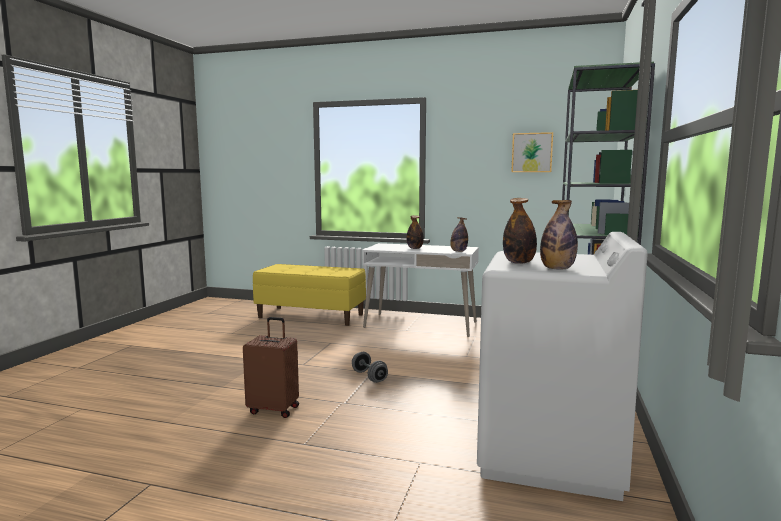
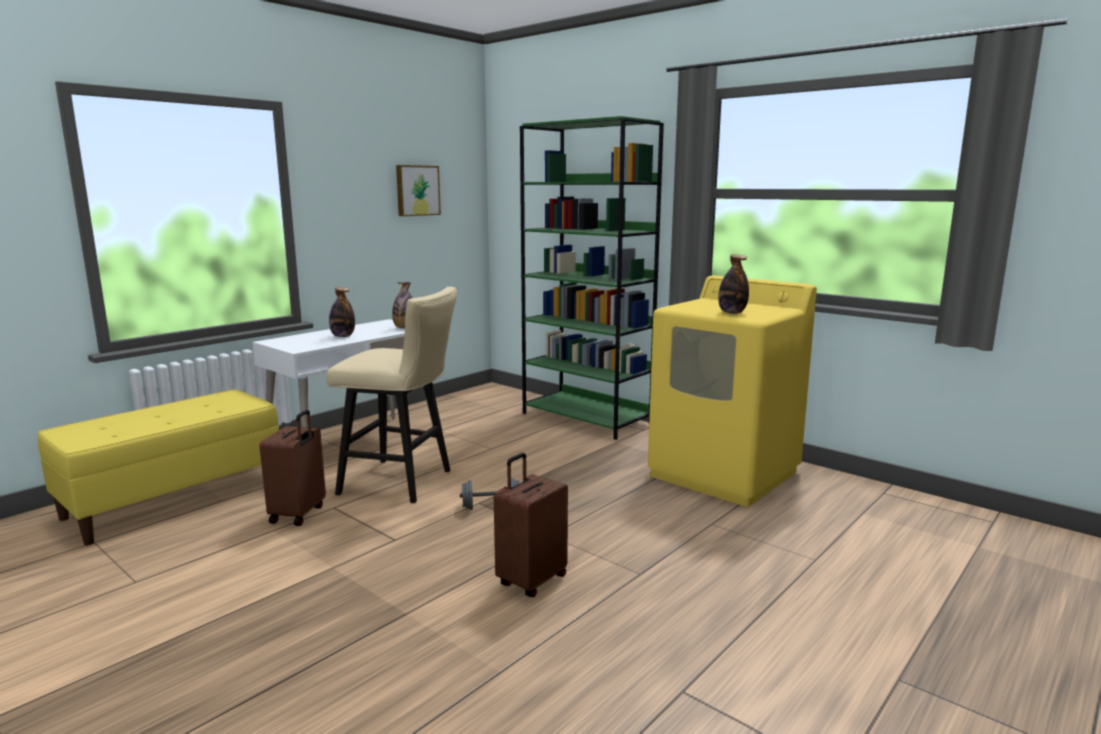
camera: 65 degrees left, 5 degrees up
(316, 339) = (299, 514): none -> brown suitcase
(379, 348) = (403, 482): none -> beige stool
(549, 454) = (724, 474): white washing machine -> yellow washing machine
(557, 269) = (769, 311): bottle -> none

